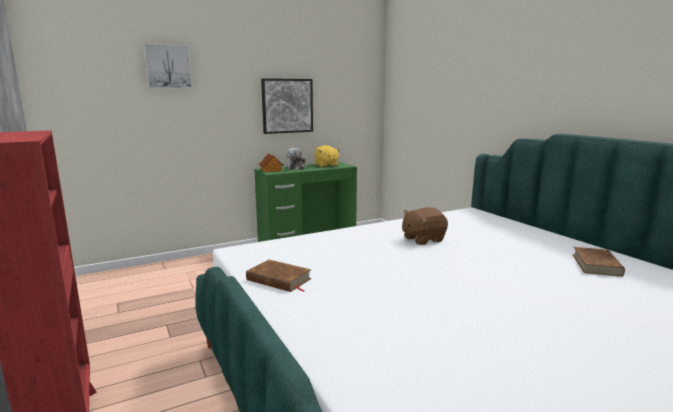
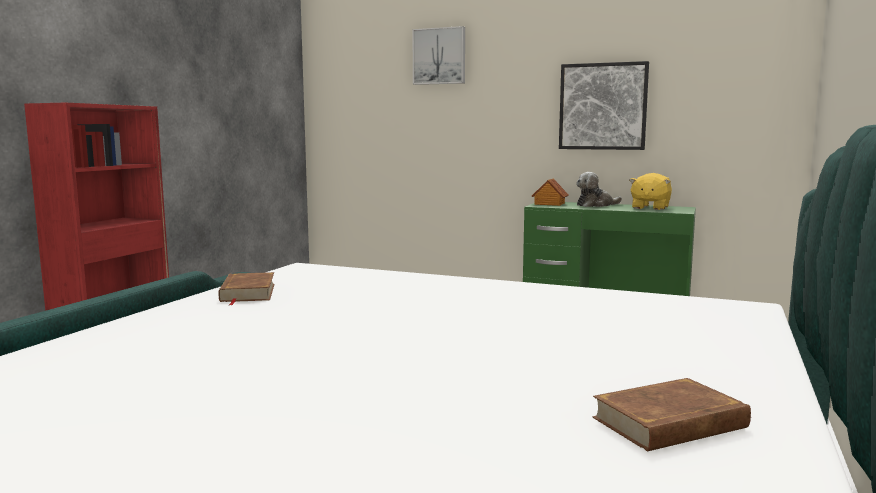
camera: 50 degrees right, 5 degrees down
(422, 239) = (515, 309): brown plush toy -> none

